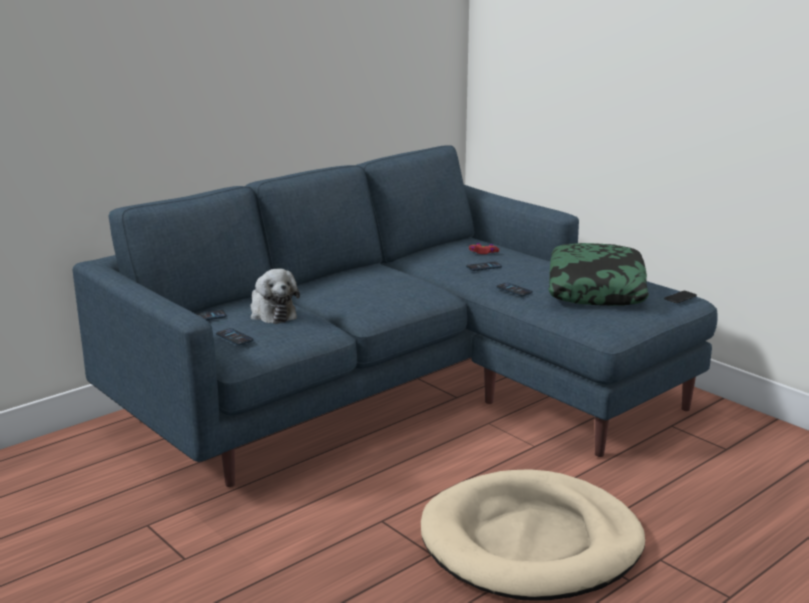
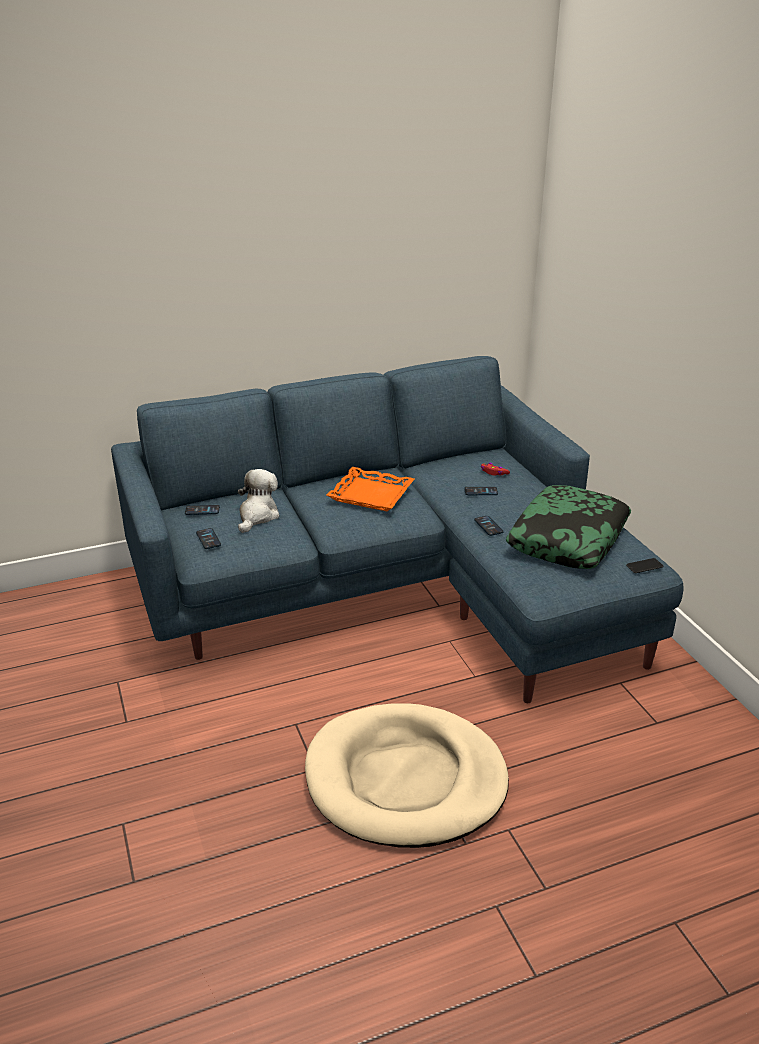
camera: 20 degrees right, 10 degrees up
(271, 313) = (257, 516): plush toy -> plush toy turned 150 degrees counterclockwise
(378, 282) = (371, 494): none -> orange tray

